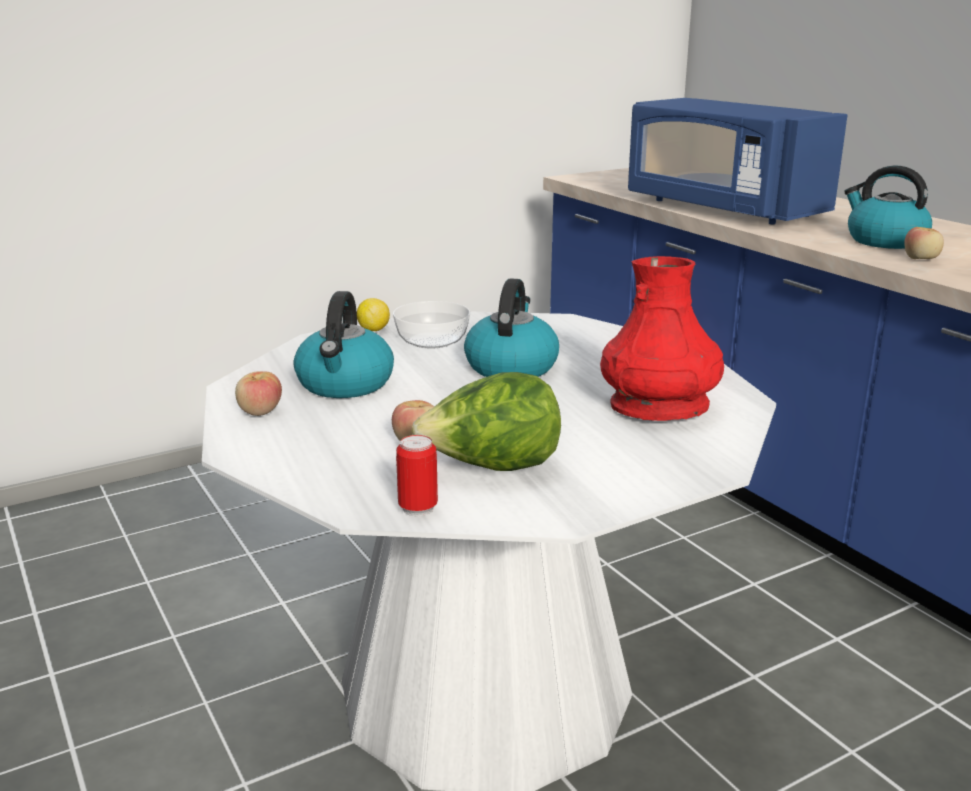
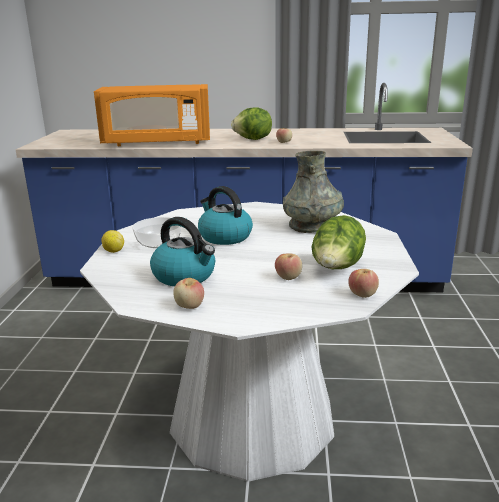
camera: 55 degrees left, 0 degrees up
(418, 508) = (362, 294): can -> apple
(659, 407) = (312, 225): red vase -> grey vase
(722, 208) = (157, 142): blue microwave -> orange microwave
(884, 241) = (253, 139): kettle -> lettuce

